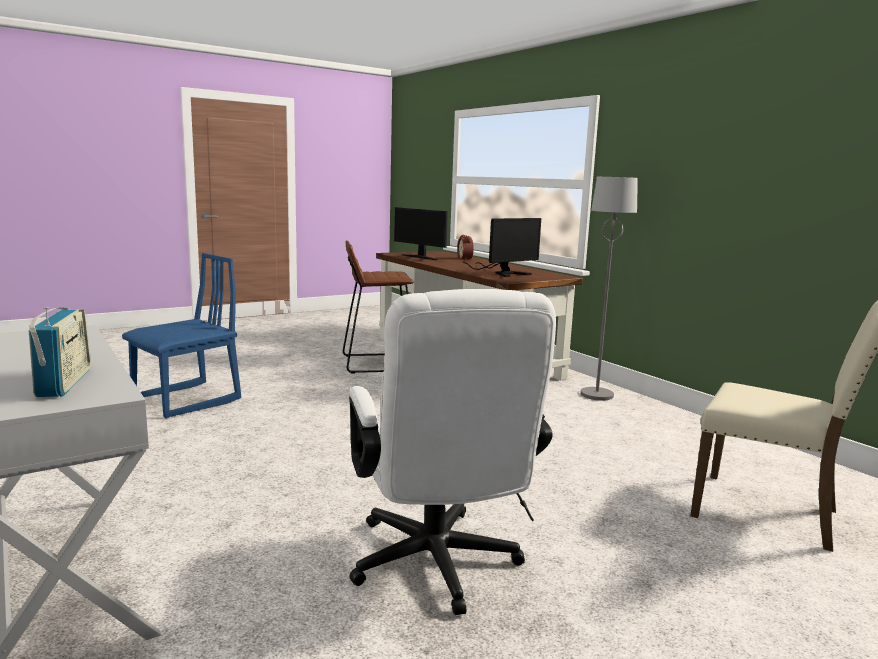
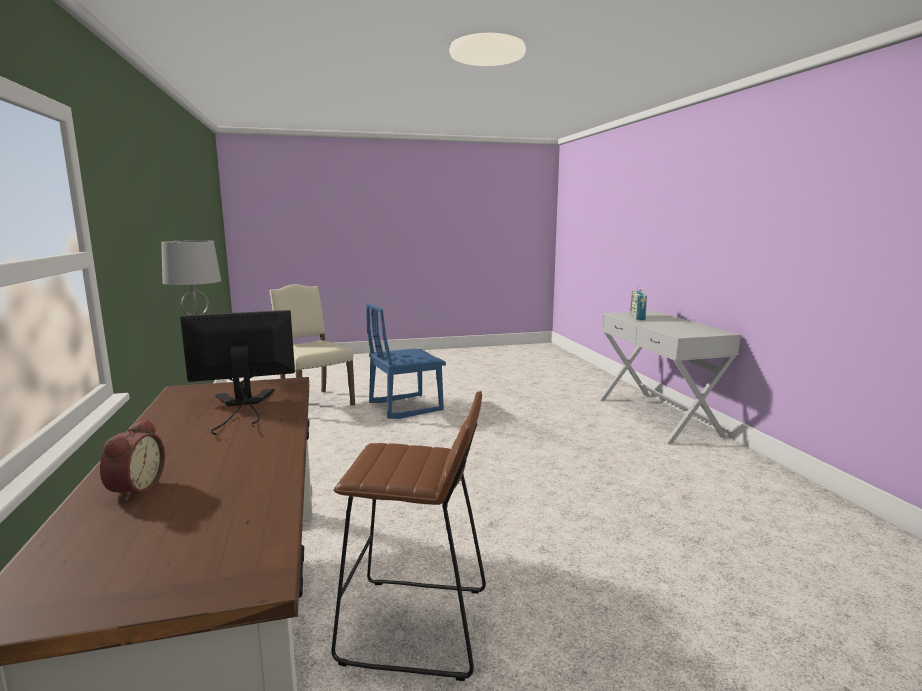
camera: 160 degrees left, 0 degrees up
(187, 400) = (702, 546): blue chair -> blue chair (405, 407)
(420, 257) = (231, 512): monitor -> none
(437, 568) = (493, 402): white office chair -> none

